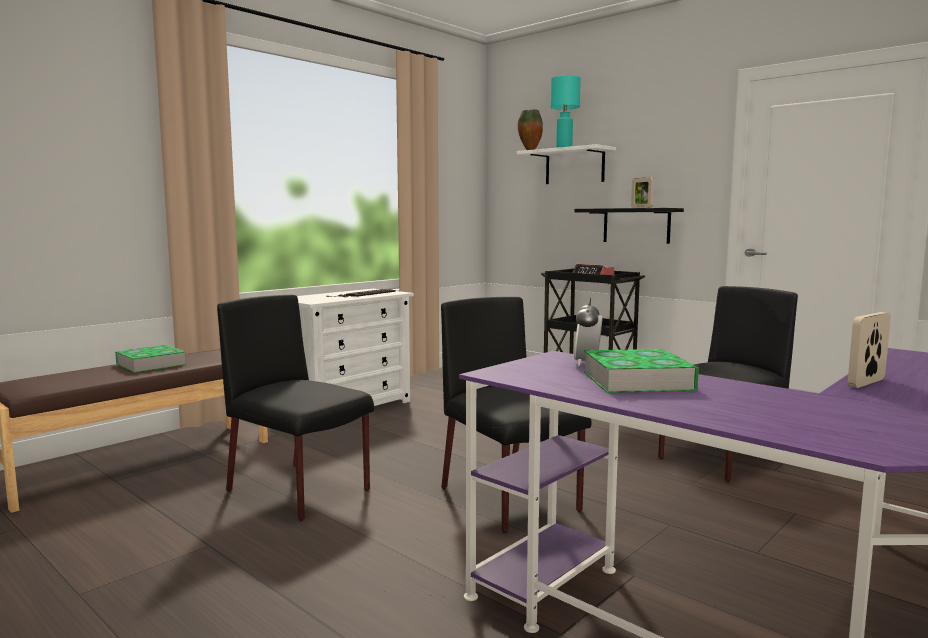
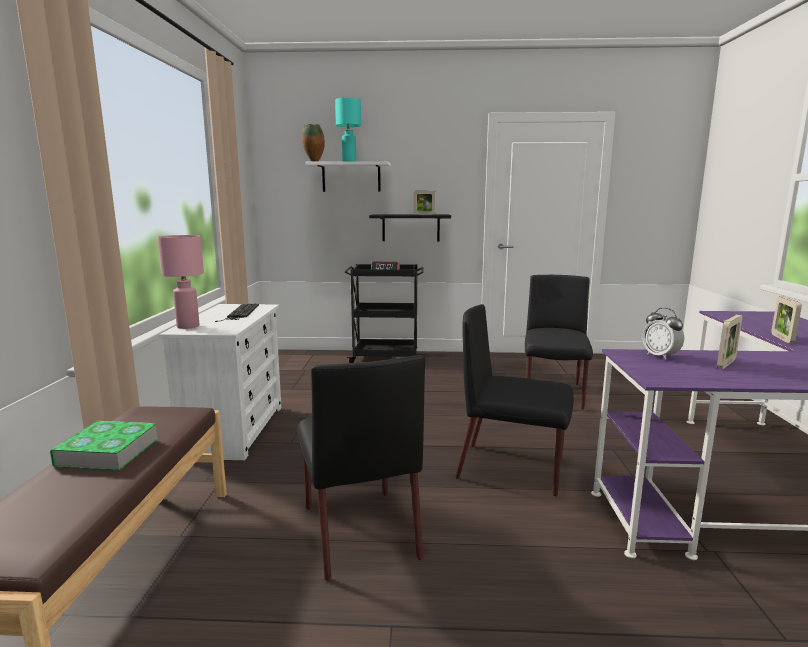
camera: 40 degrees left, 5 degrees up
(300, 490) = (359, 529): black chair -> black chair turned 105 degrees counterclockwise
(301, 297) = (187, 326): none -> pink table lamp
(637, 380) = (726, 364): book -> picture frame

